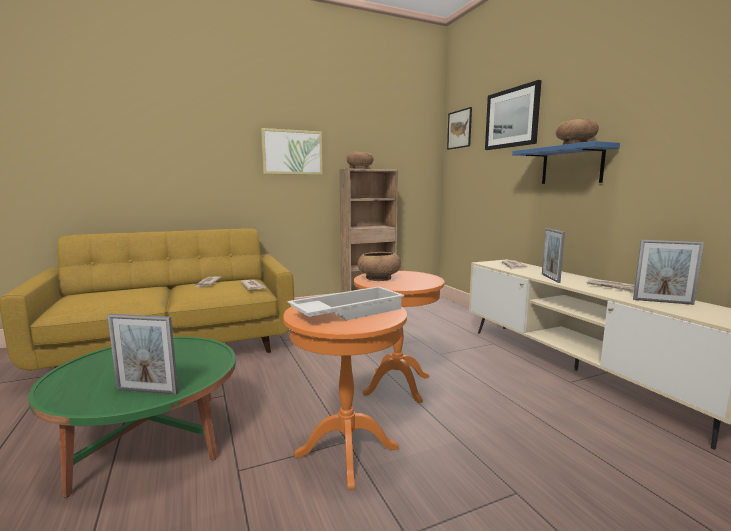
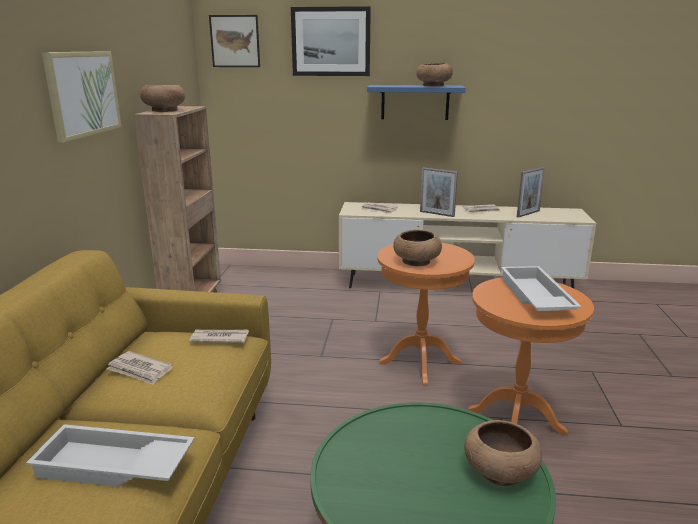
camera: 60 degrees left, 10 degrees up
(118, 297) = (113, 467): none -> white tray
(147, 391) = (499, 471): picture frame -> brown bowl

